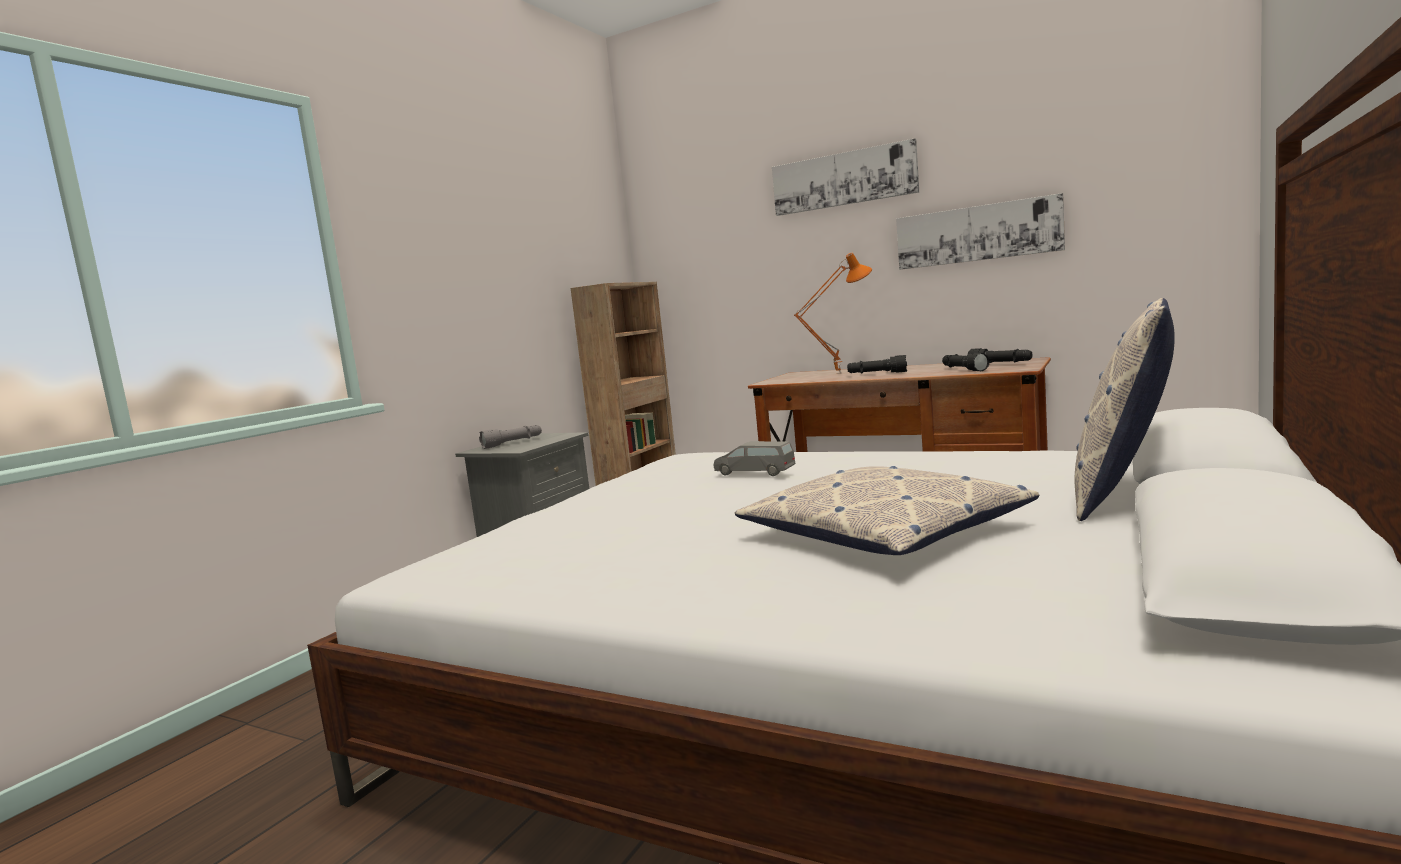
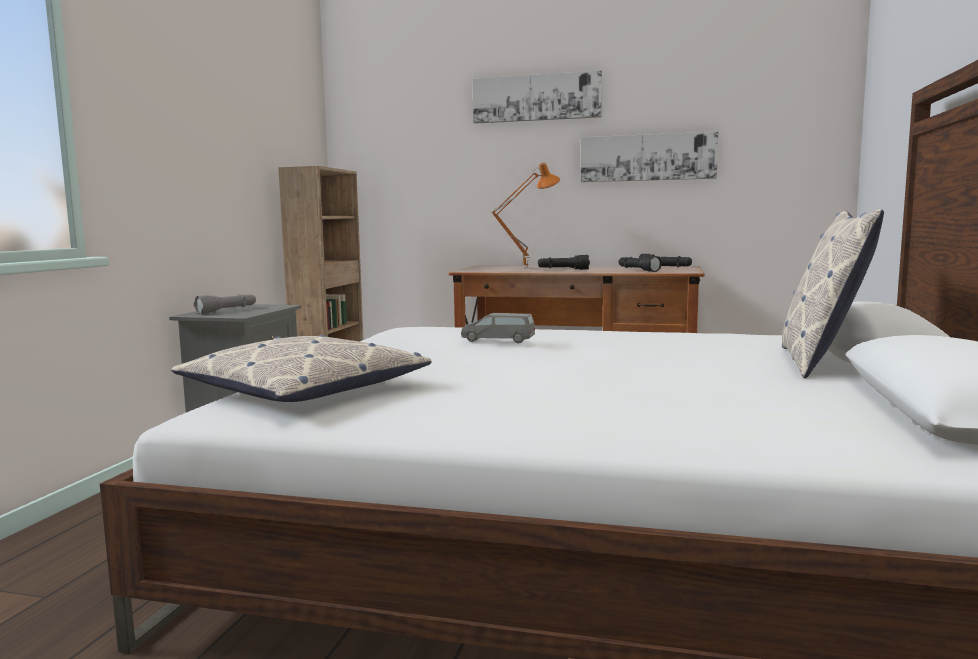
camera: 15 degrees left, 0 degrees up
(884, 532) = (654, 384): pillow -> pillow (305, 389)

